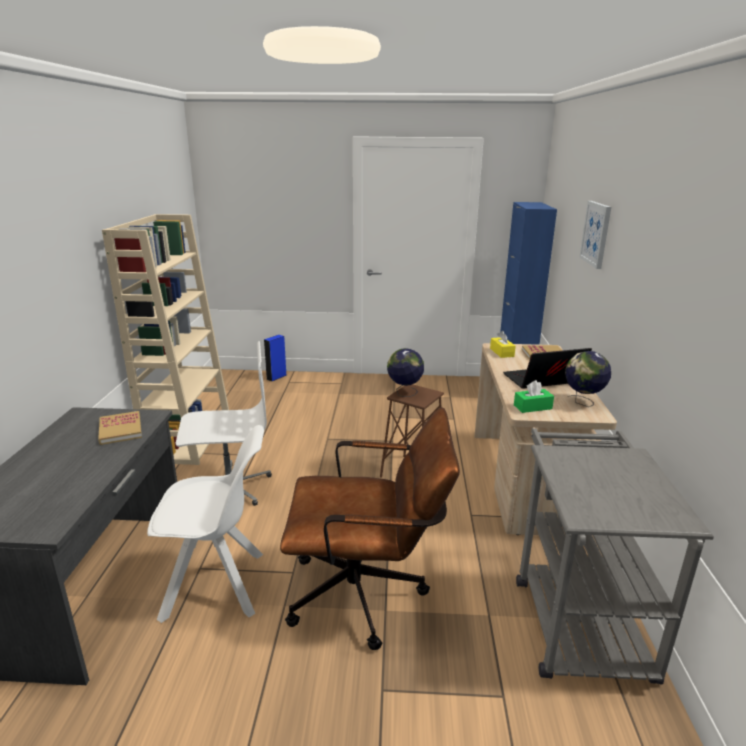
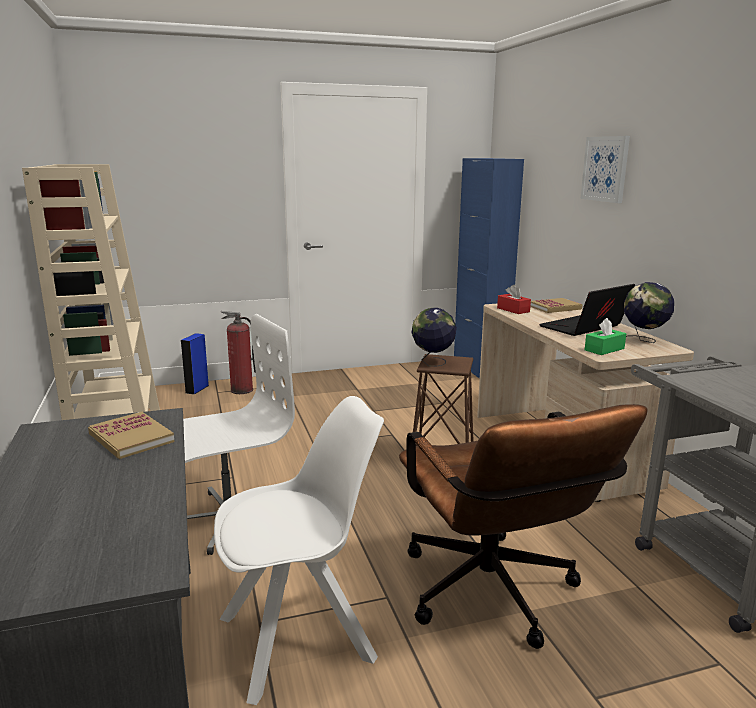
camera: 20 degrees left, 5 degrees down
(307, 383) = (241, 390): none -> fire extinguisher
(368, 594) = (495, 598): brown office chair -> brown office chair turned 90 degrees clockwise
(501, 352) = (513, 310): yellow tissue box -> red tissue box

